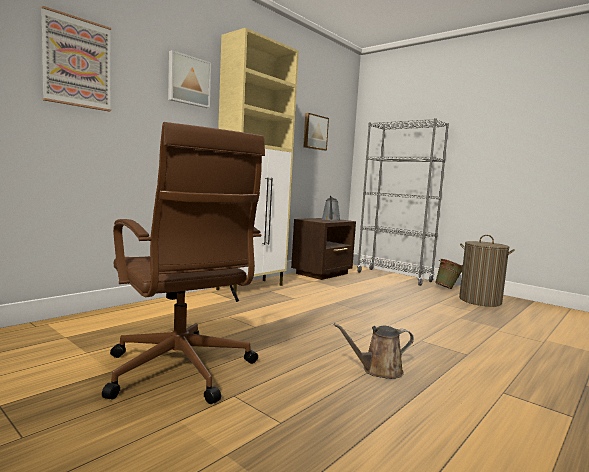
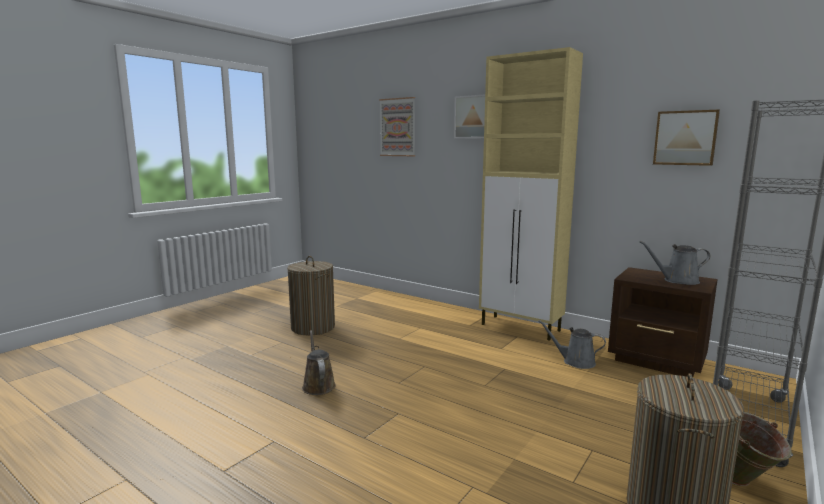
camera: 85 degrees right, 5 degrees up
(181, 371) = (313, 327): brown office chair -> laundry basket
(323, 286) = (575, 362): none -> grey watering can

